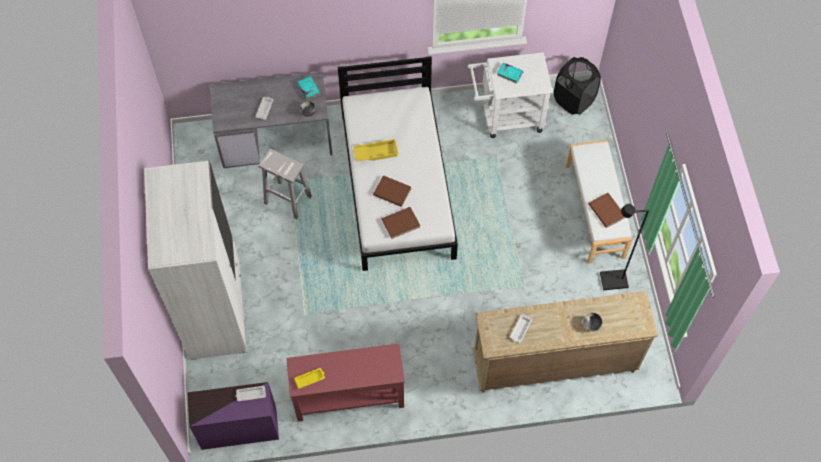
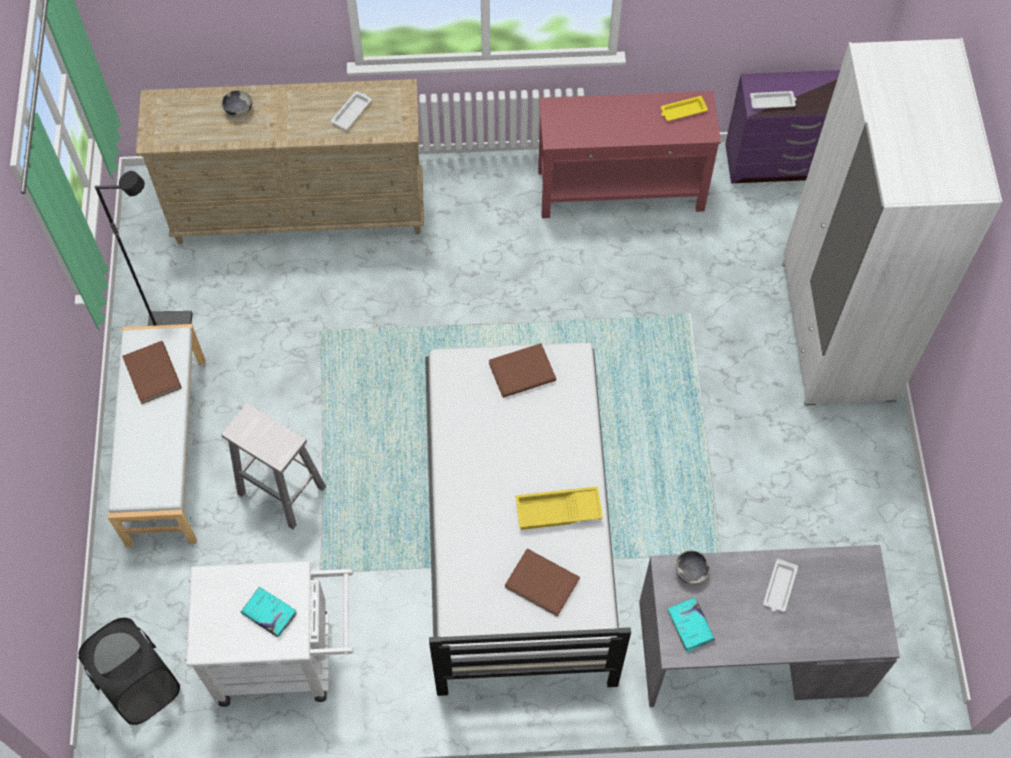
camera: 175 degrees left, 0 degrees up
(287, 199) = (724, 517): white stool -> white stool (283, 491)
(392, 191) = (532, 432): brown book -> brown book (541, 584)

